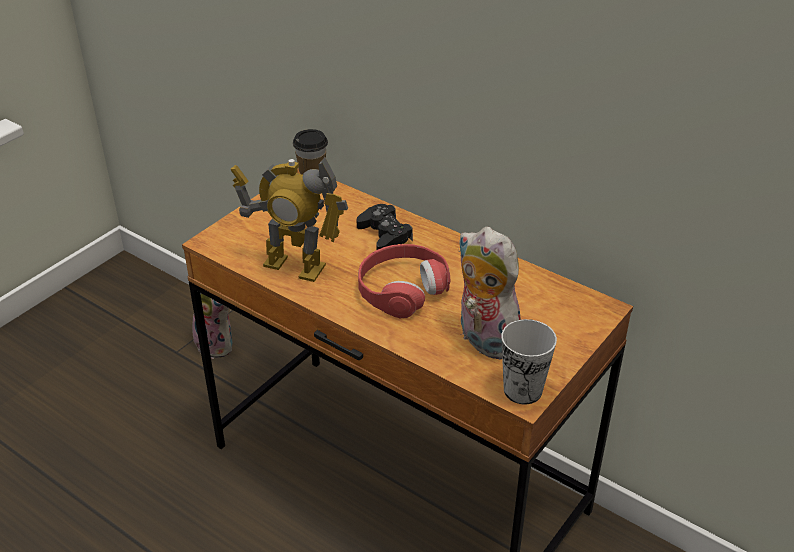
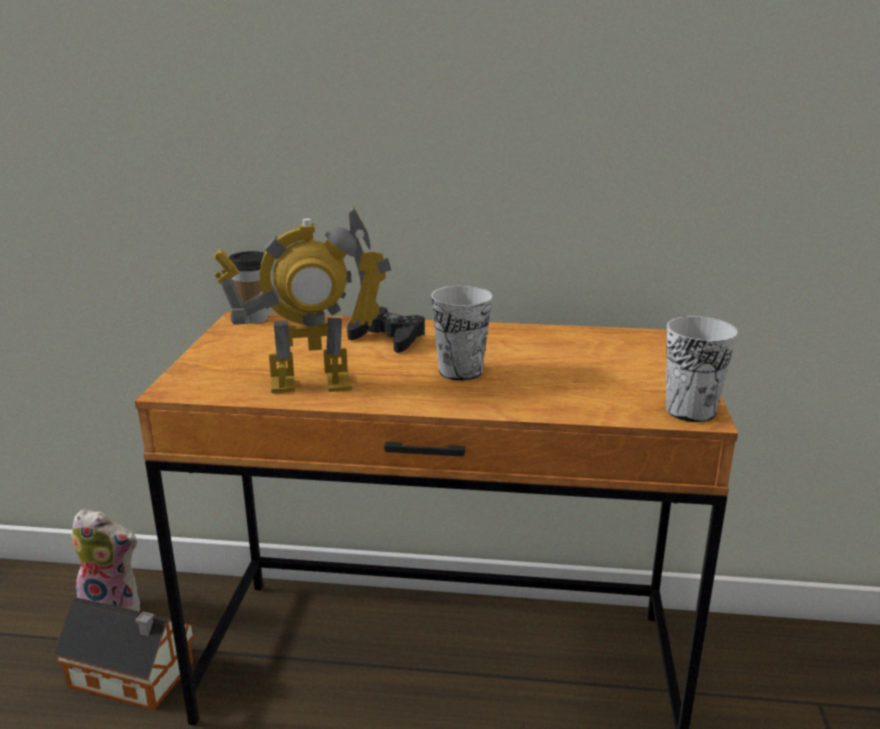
camera: 30 degrees left, 15 degrees down
(204, 399) = (134, 676): none -> toy house
(402, 289) = (460, 371): red headphones -> cup
(483, 340) = (597, 386): plush toy -> none

